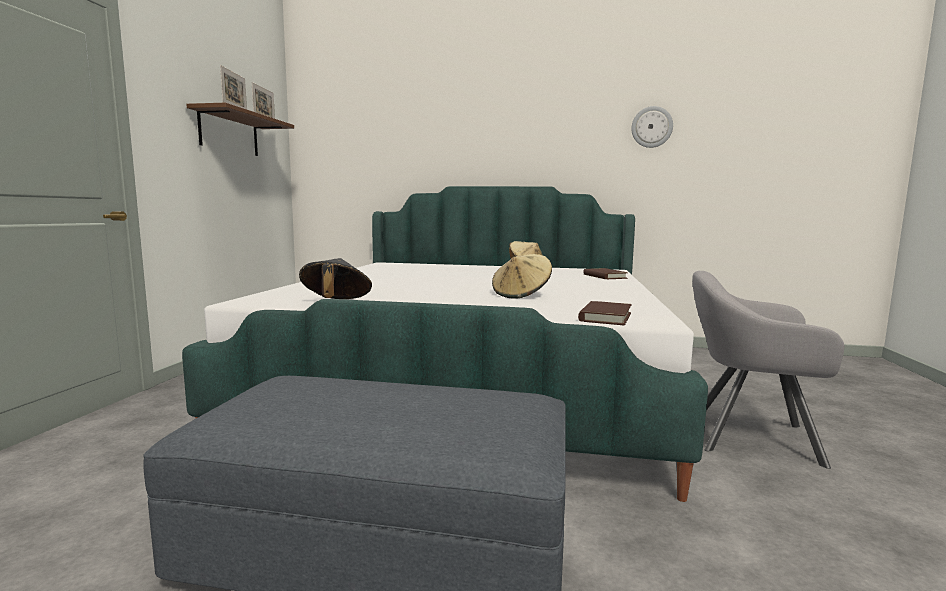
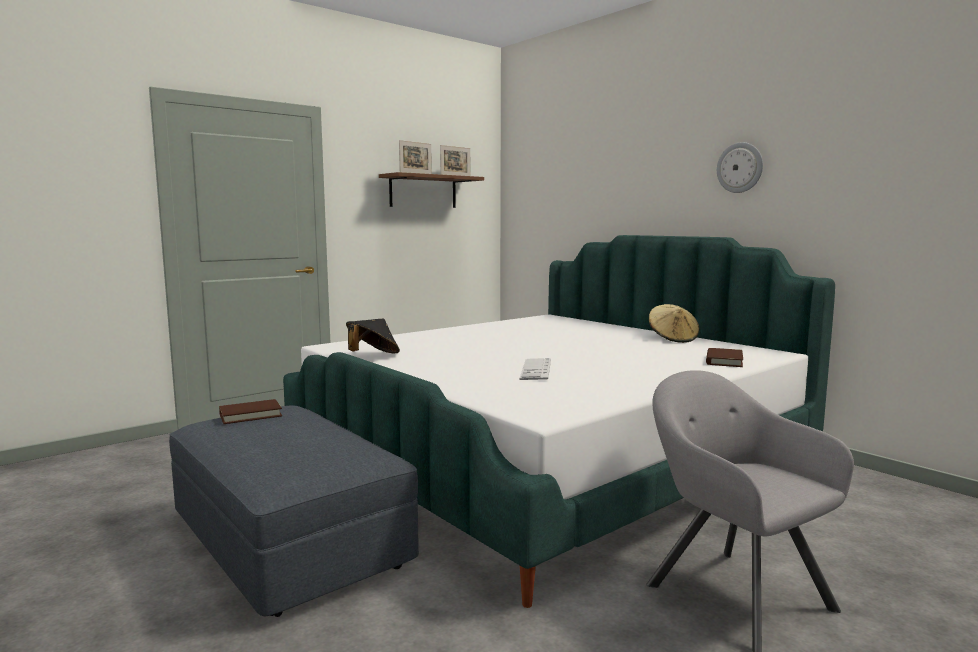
camera: 40 degrees right, 0 degrees up
(521, 295) = (536, 370): beige hat -> keyboard
(605, 317) = (516, 404): brown book -> brown book (250, 415)
(651, 127) = (873, 153): wall clock -> wall clock (740, 167)

